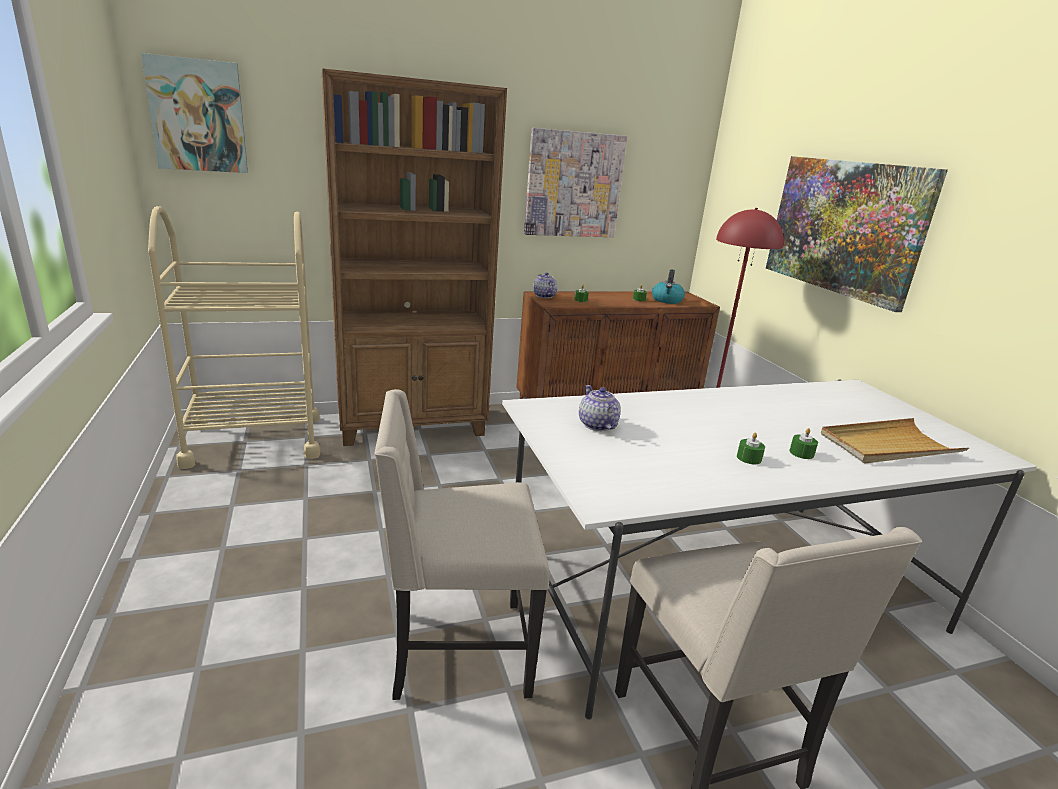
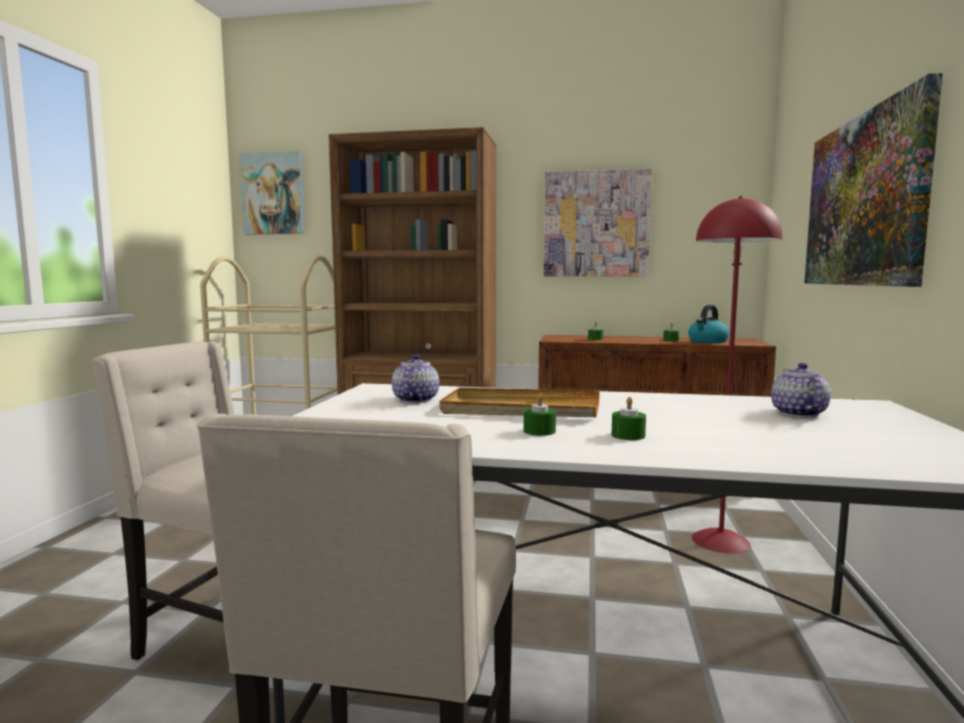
camera: 30 degrees right, 15 degrees down
(544, 296) = (558, 337): teapot -> teapot (797, 413)
(888, 445) = (799, 444): beige tray -> beige tray (521, 409)

